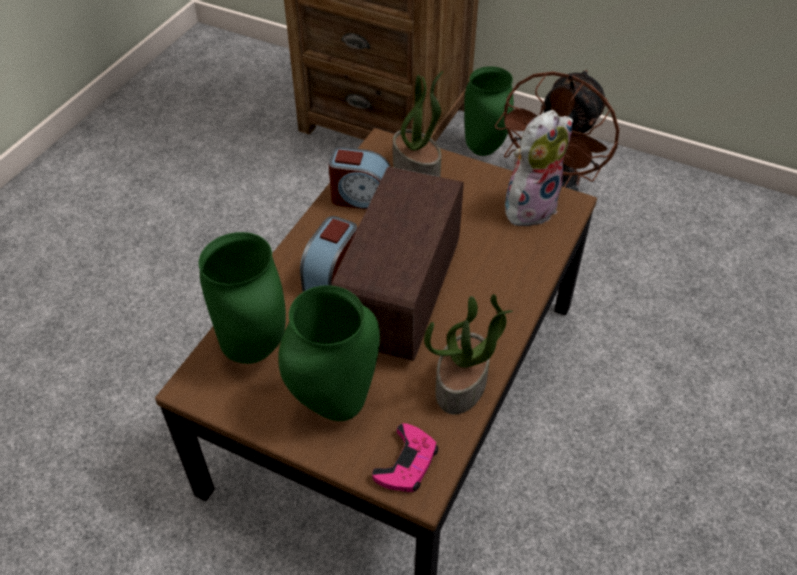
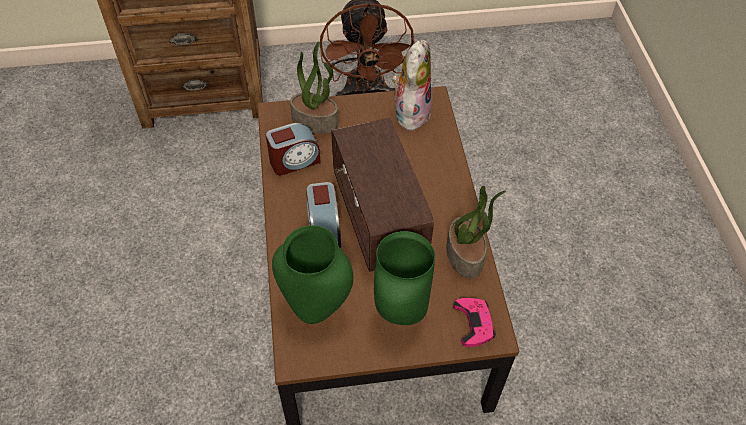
camera: 35 degrees left, 5 degrees up
(485, 149) = (296, 79): green vase -> none

